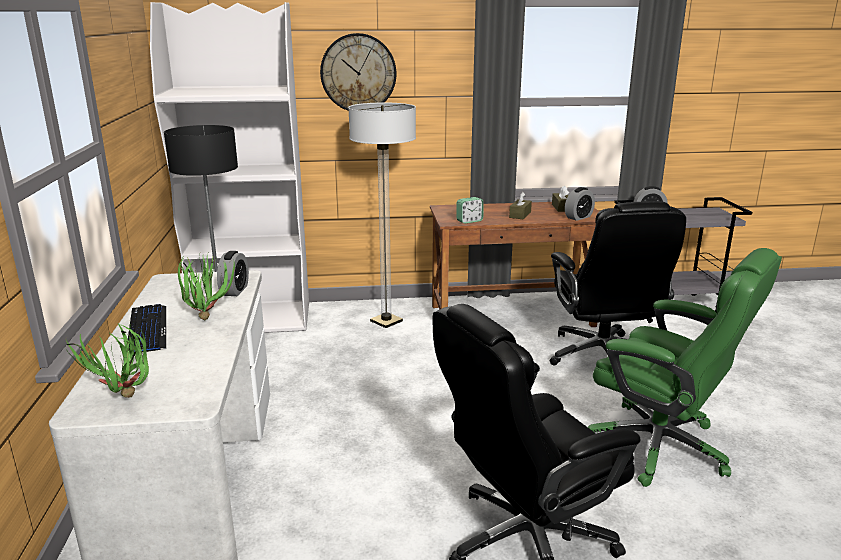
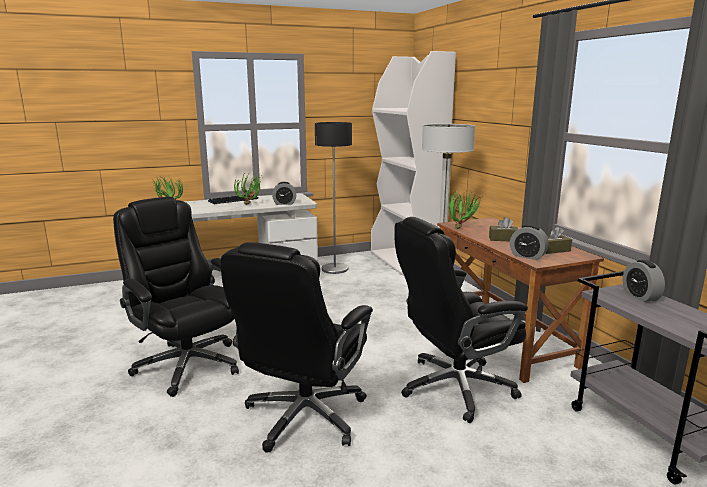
camera: 75 degrees right, 5 degrees down
(358, 73) = (483, 103): wall clock -> none
(469, 221) = (461, 228): alarm clock -> potted plant
(661, 446) = (304, 417): green office chair -> black office chair

